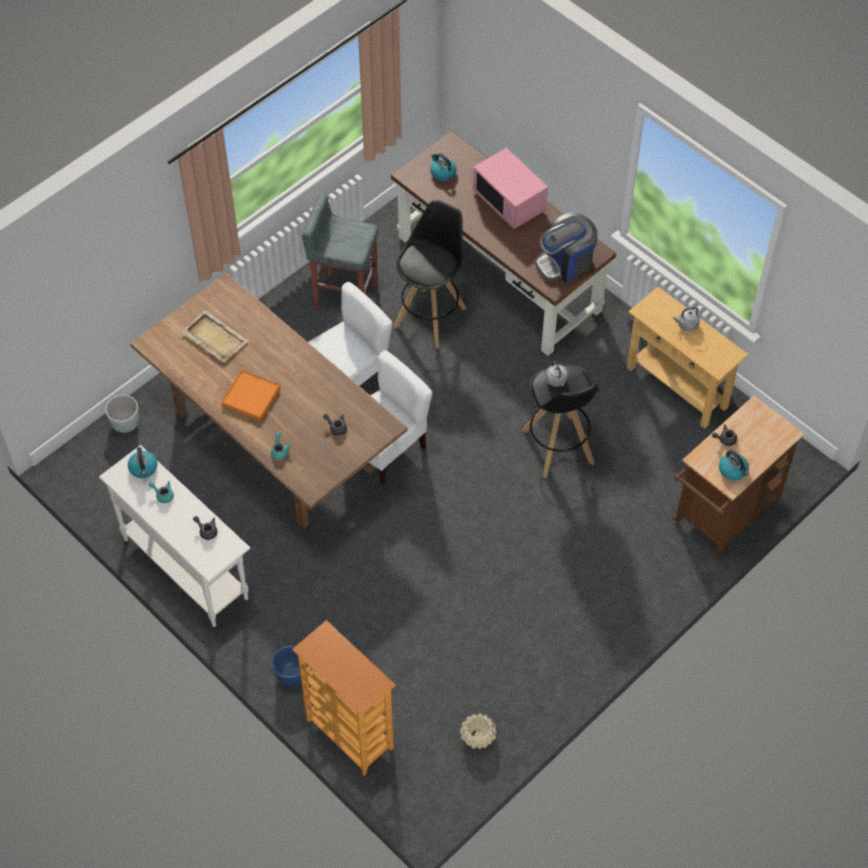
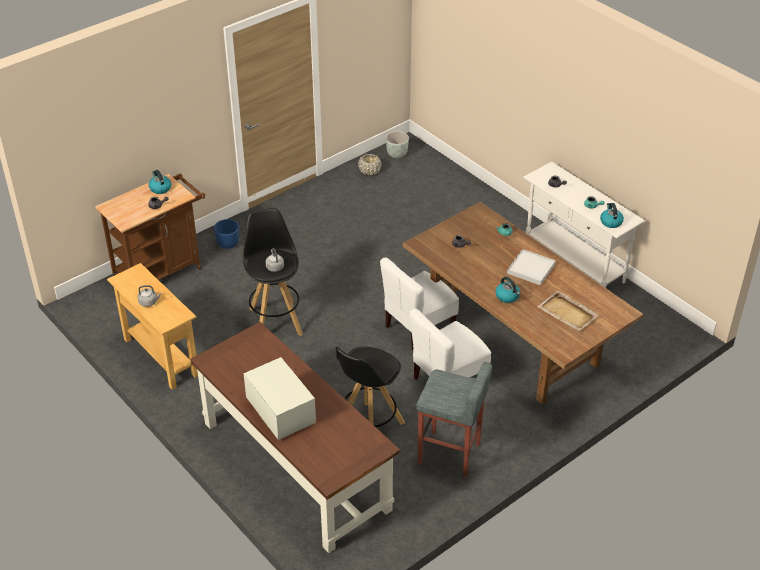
camera: 175 degrees left, 15 degrees down
(126, 424) = (642, 359): grey planter -> grey planter (396, 154)
(251, 396) = (531, 269): orange tray -> white tray
(291, 675) = (492, 204): blue planter -> blue planter (228, 244)
(349, 735) = (453, 176): bookcase -> none
(442, 173) = (344, 447): kettle -> kettle (508, 296)
(509, 202) = (280, 412): pink microwave -> white microwave
(565, 262) = (240, 353): coffee machine -> none

